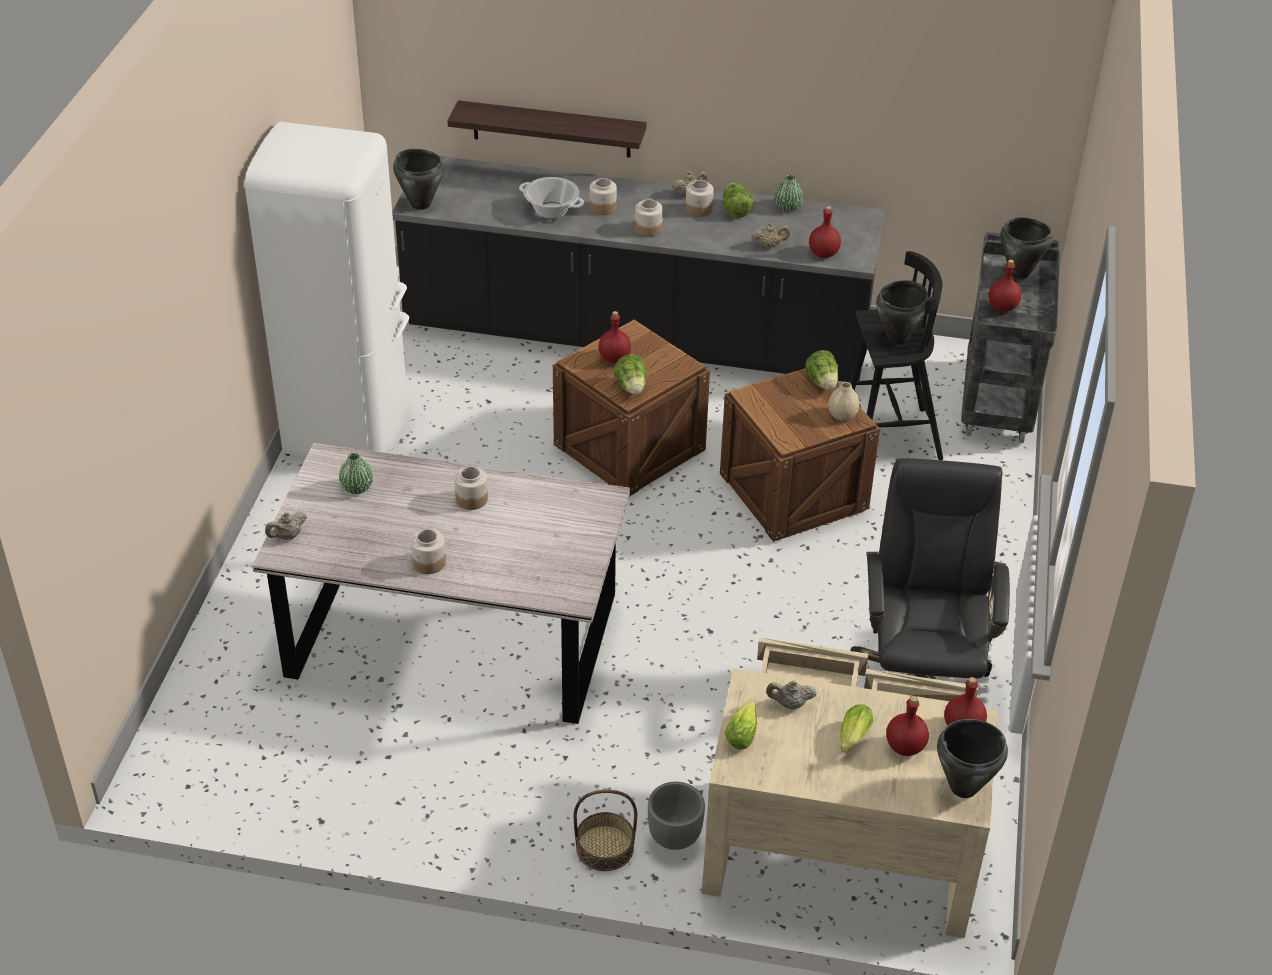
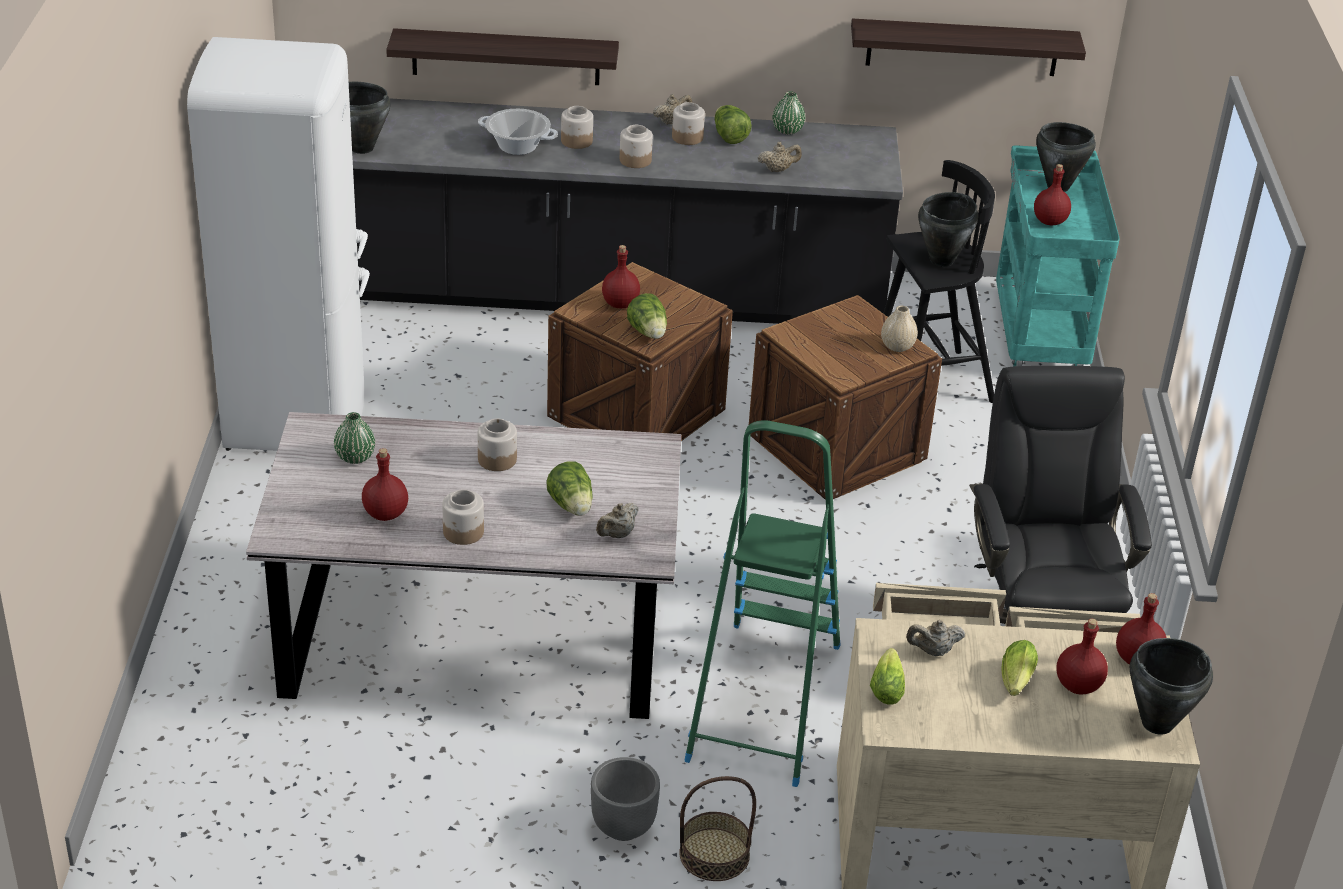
camera: 10 degrees left, 5 degrees down
(288, 536) = (283, 516): beige teapot -> beige teapot (617, 535)
(674, 837) = (793, 834): grey planter -> grey planter (622, 826)
(678, 715) = (765, 699): none -> green step ladder
(822, 383) = (865, 315): lettuce -> lettuce (572, 506)
(824, 253) = (842, 175): red bottle -> red bottle (386, 513)
(944, 145) = (962, 47): none -> shelf
(997, 398) = (1037, 335): black cart -> turquoise cart

